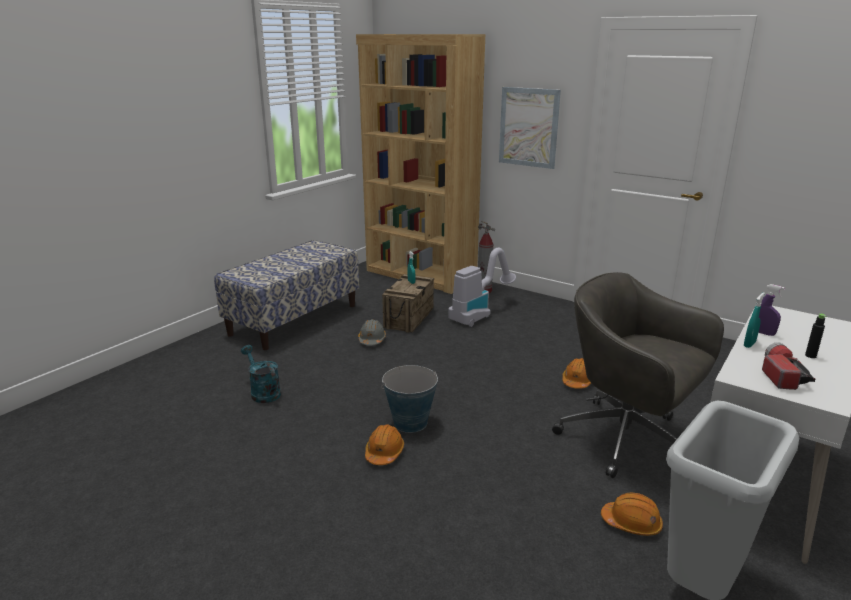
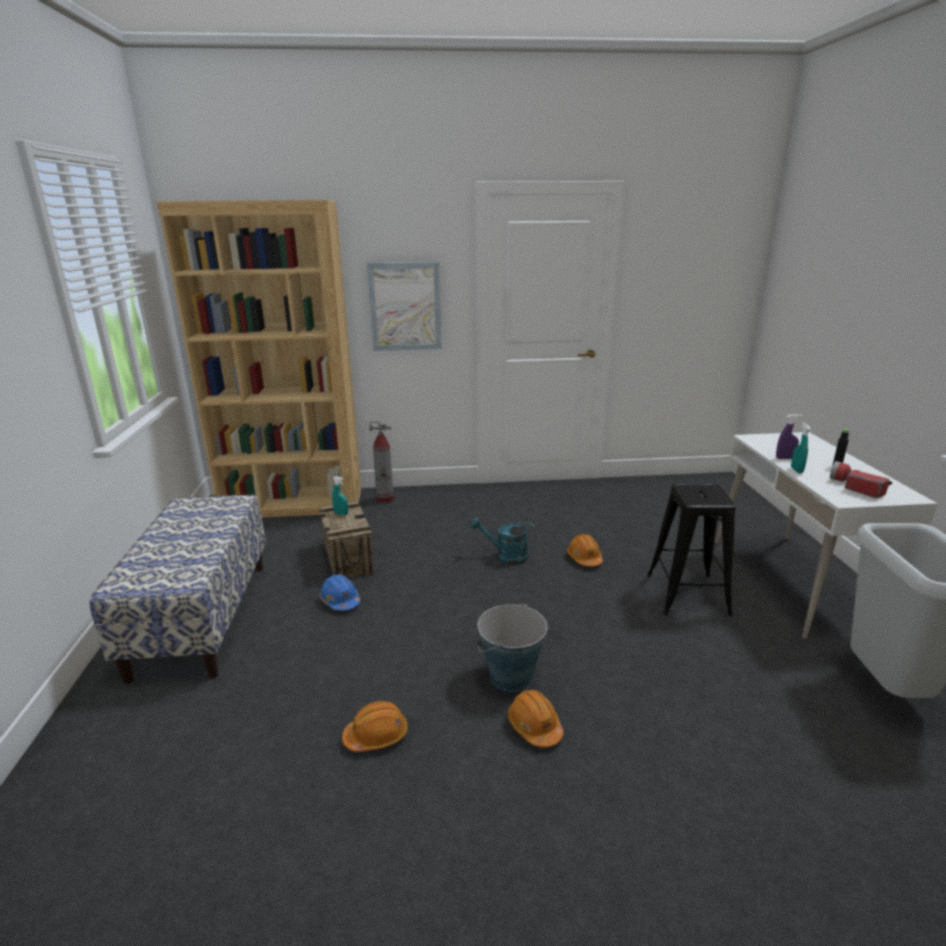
camera: 40 degrees left, 0 degrees up
(263, 392) = (292, 736): turquoise watering can -> turquoise watering can (506, 556)
(372, 340) = (340, 601): grey hard hat -> blue hard hat
(479, 313) = (413, 525): vacuum cleaner -> none
(628, 440) = (687, 594): grey office chair -> black stool
(631, 523) = (788, 667): orange hard hat -> orange hard hat (377, 736)

